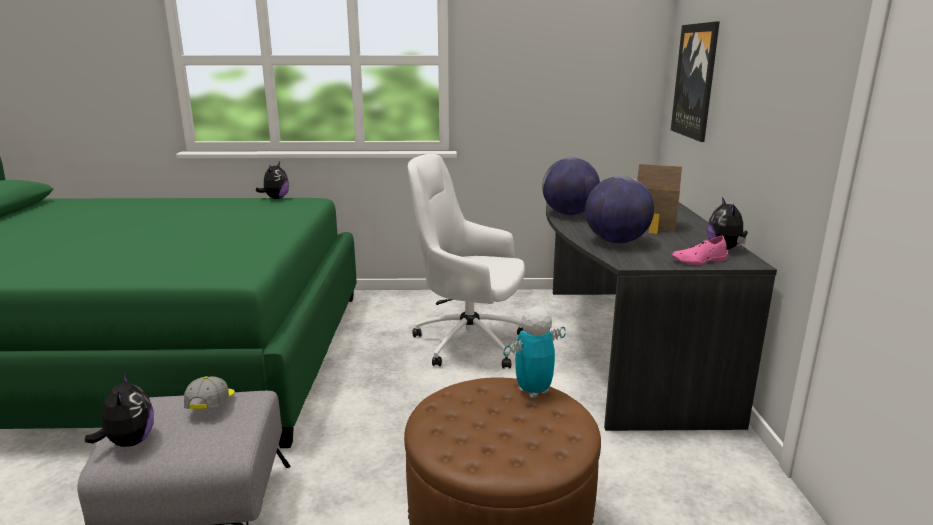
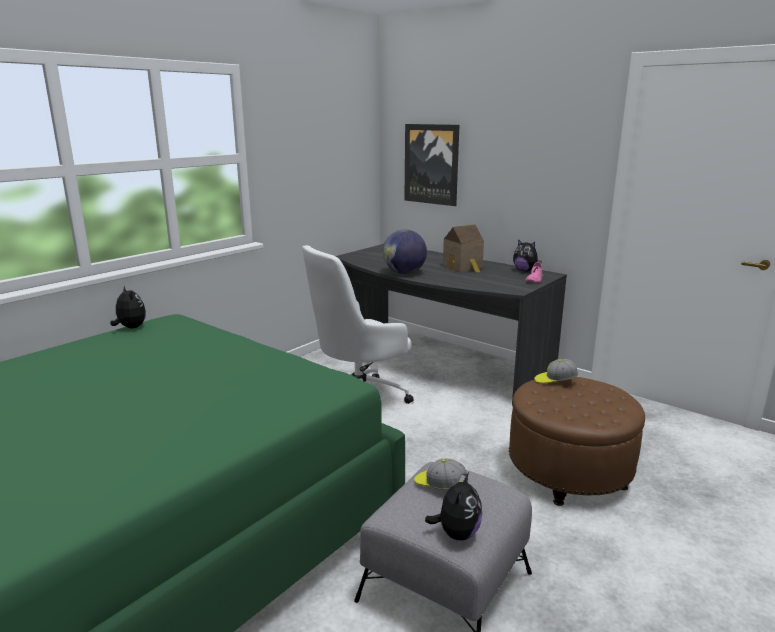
camera: 50 degrees left, 0 degrees up
(129, 442) = (456, 533): plush toy -> plush toy turned 90 degrees clockwise
(533, 391) = (555, 380): toy robot -> cap
(616, 241) = (477, 281): globe -> none

